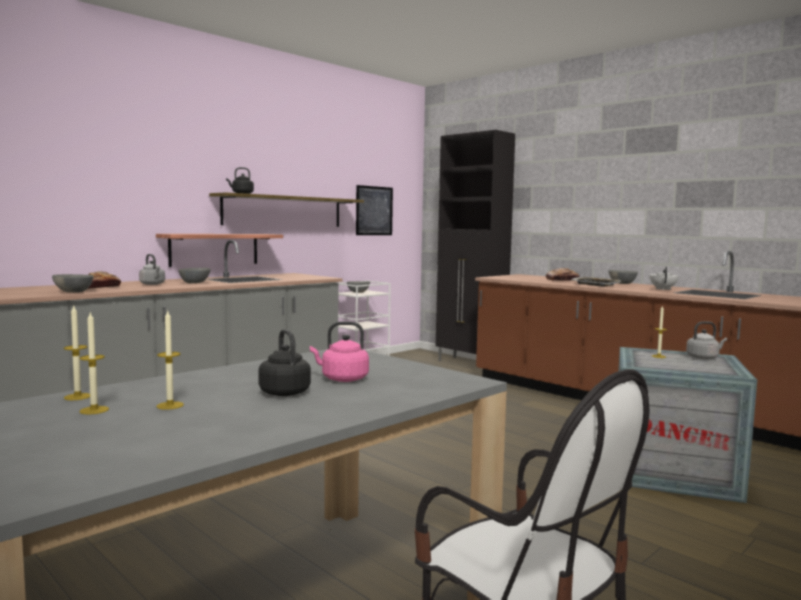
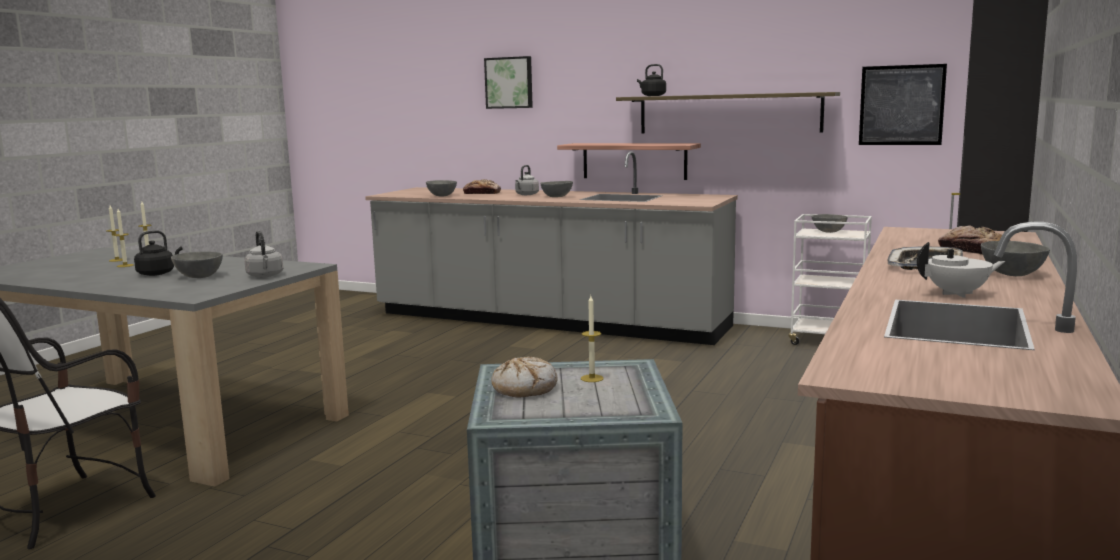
camera: 70 degrees right, 5 degrees up
(82, 168) = (509, 82): none -> picture
(342, 379) = (199, 276): pink kettle -> grey bowl
(678, 366) = (525, 388): none -> bread
(704, 357) = (619, 402): grey kettle -> grey kettle (265, 276)

